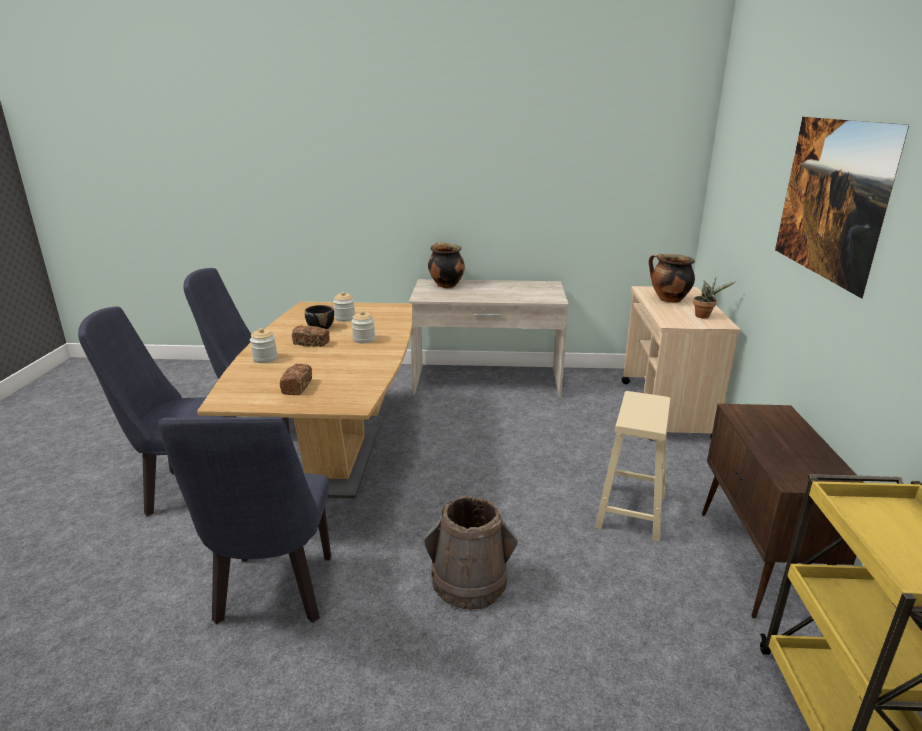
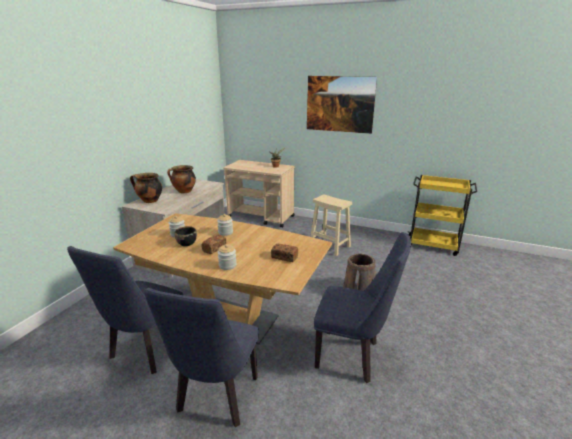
camera: 70 degrees left, 0 degrees up
(668, 300) = (250, 166): cooking pot -> cooking pot (184, 192)
(758, 563) = (368, 234): brown cabinet -> none

